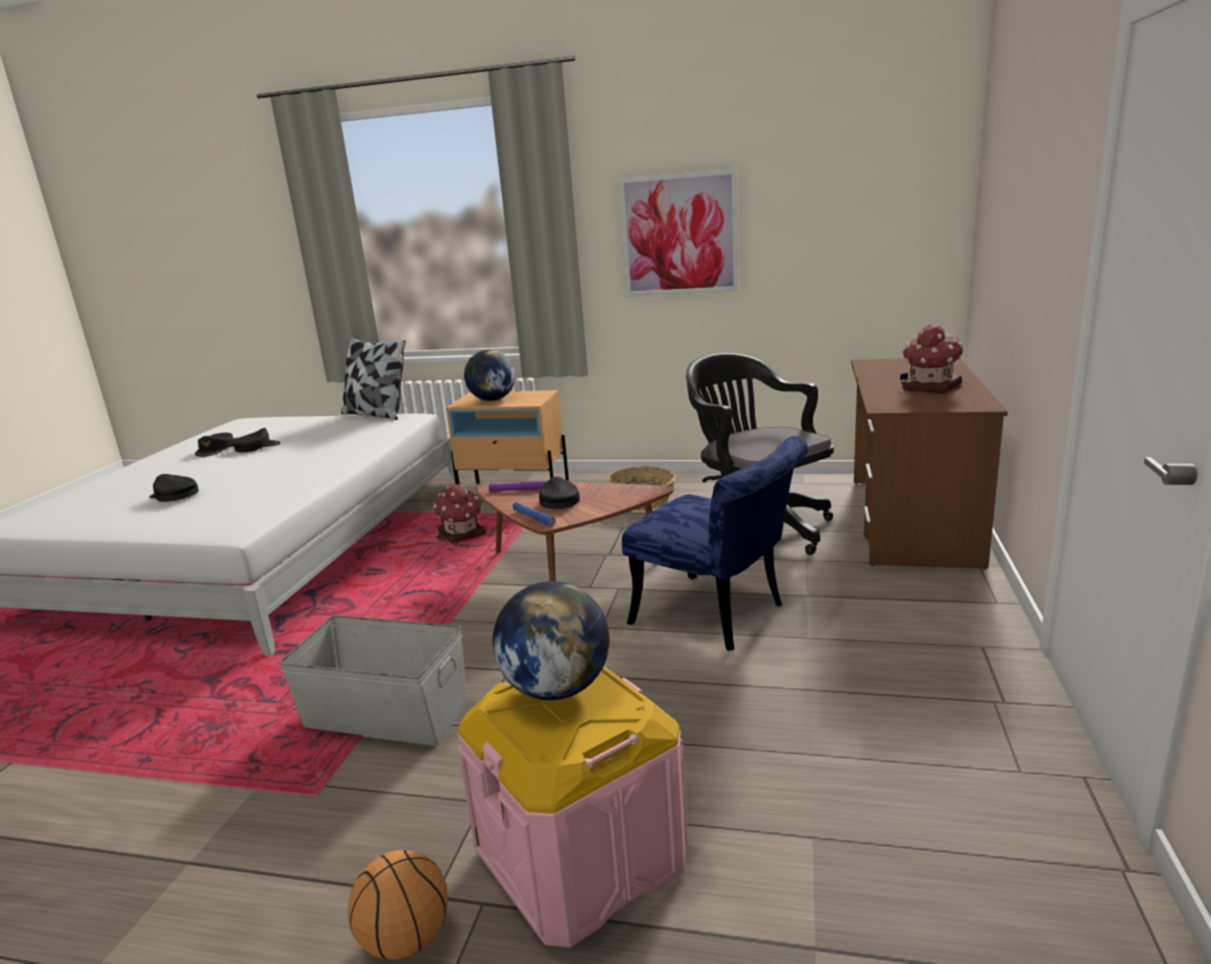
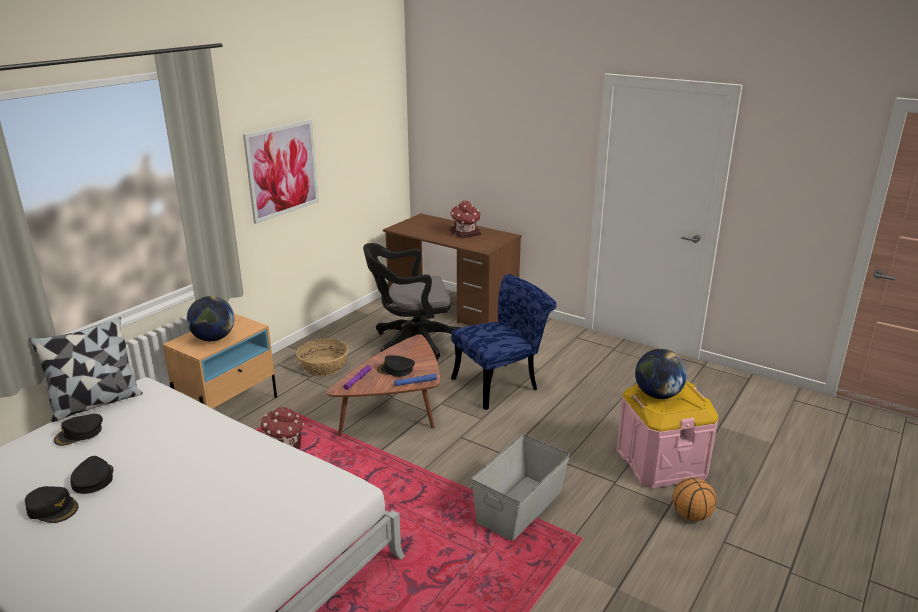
camera: 70 degrees left, 5 degrees up
(174, 495) = (198, 530): black cap -> black cap (79, 434)

